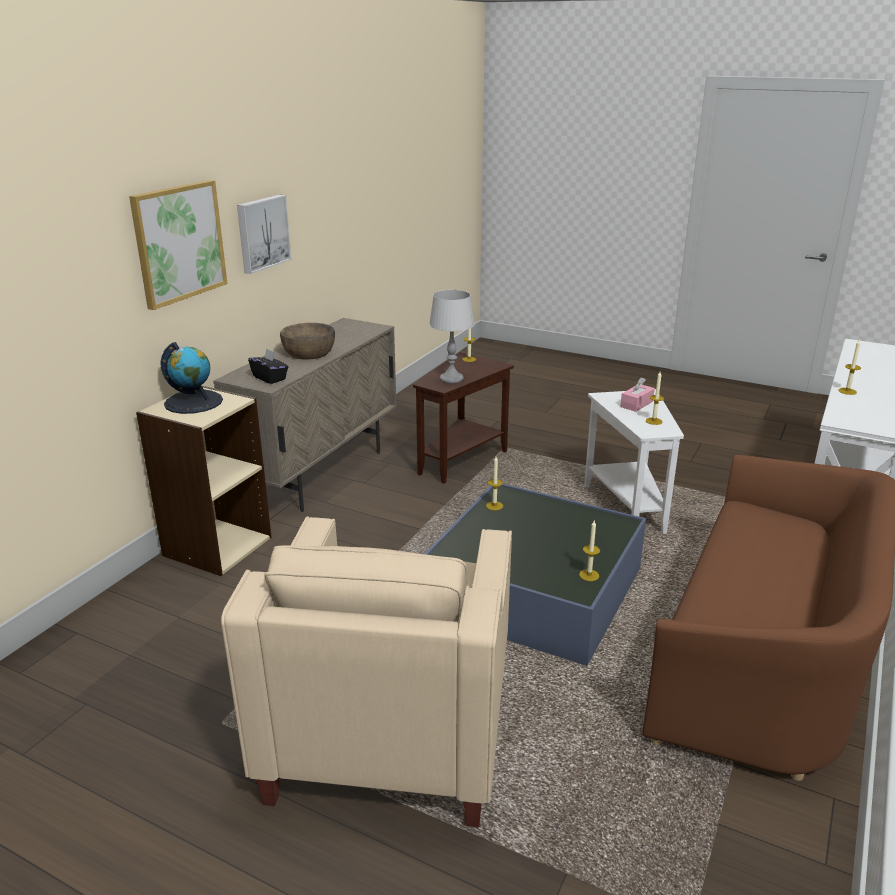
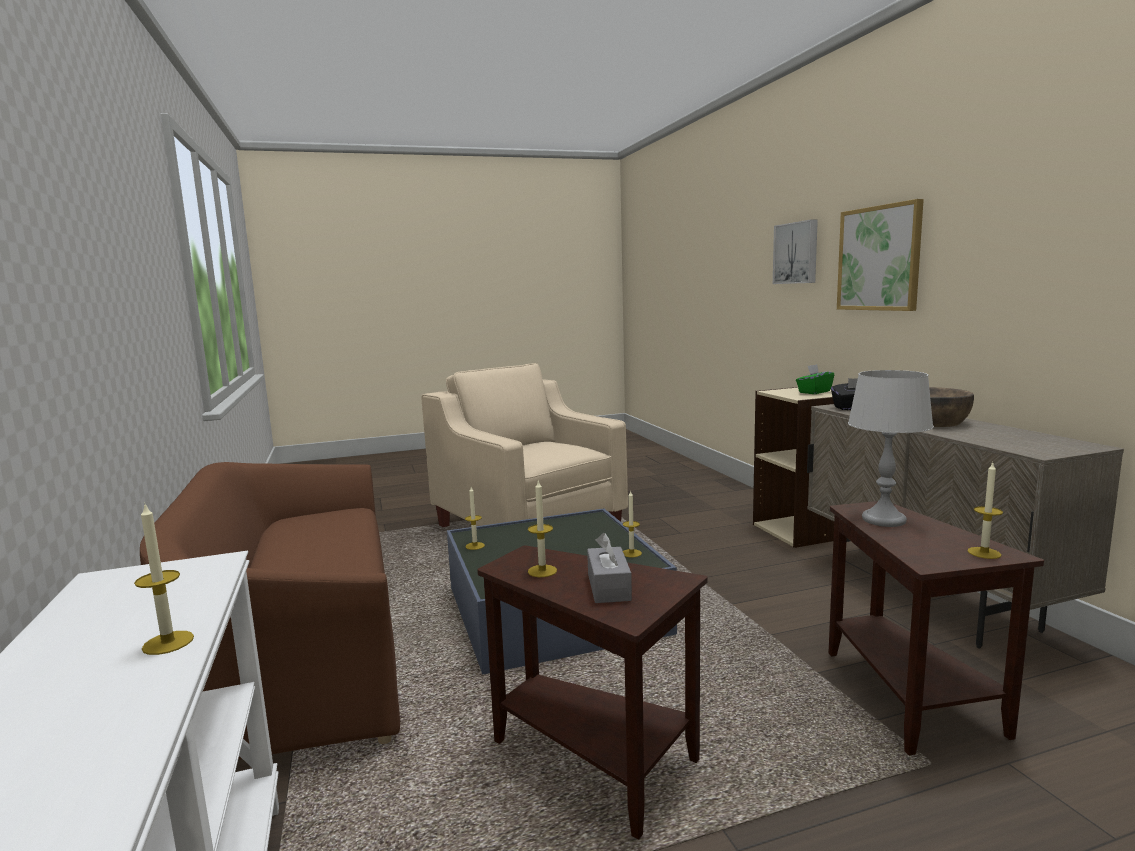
camera: 135 degrees right, 15 degrees down
(193, 402) = (814, 392): globe -> green tissue box
(262, 233) = (986, 267): picture -> picture (797, 253)
(628, 505) = (596, 764): white side table -> brown side table
(636, 404) = (608, 587): pink tissue box -> grey tissue box

